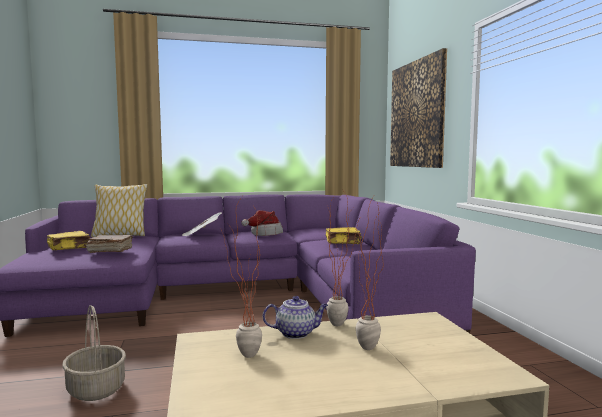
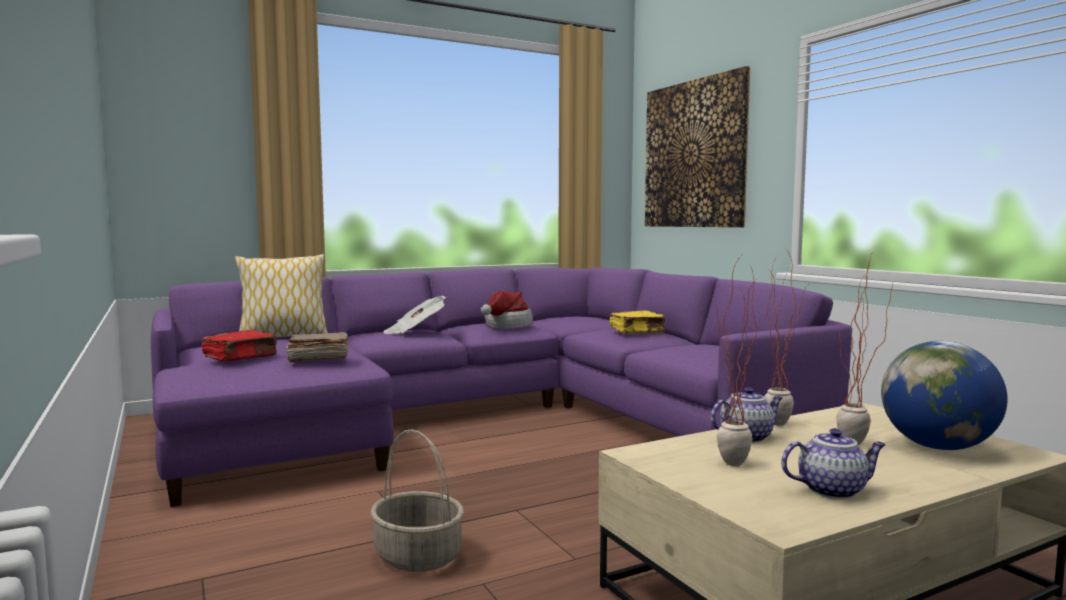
camera: 15 degrees left, 0 degrees up
(70, 248) = (241, 357): yellow book -> red book
(285, 388) = (832, 490): none -> teapot
(435, 359) = (938, 447): none -> globe

